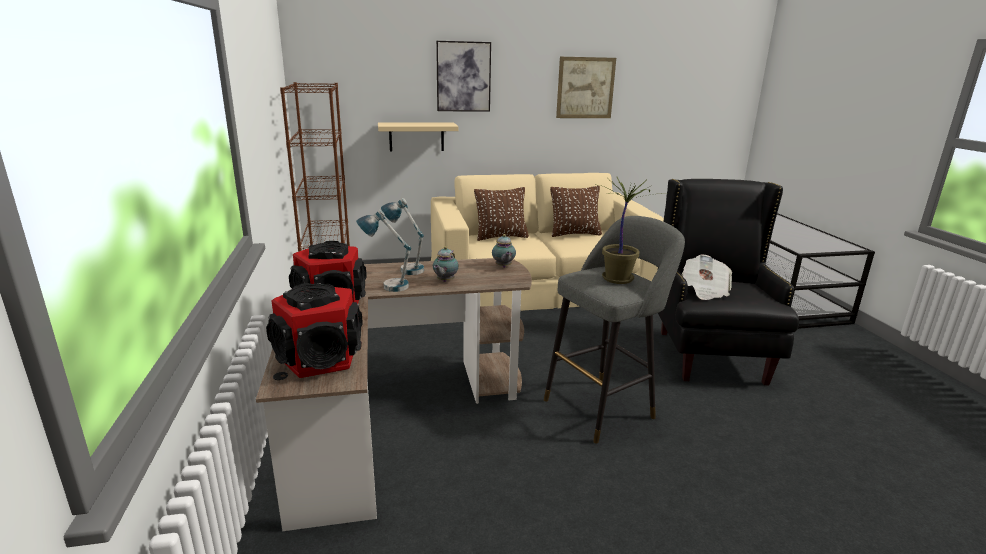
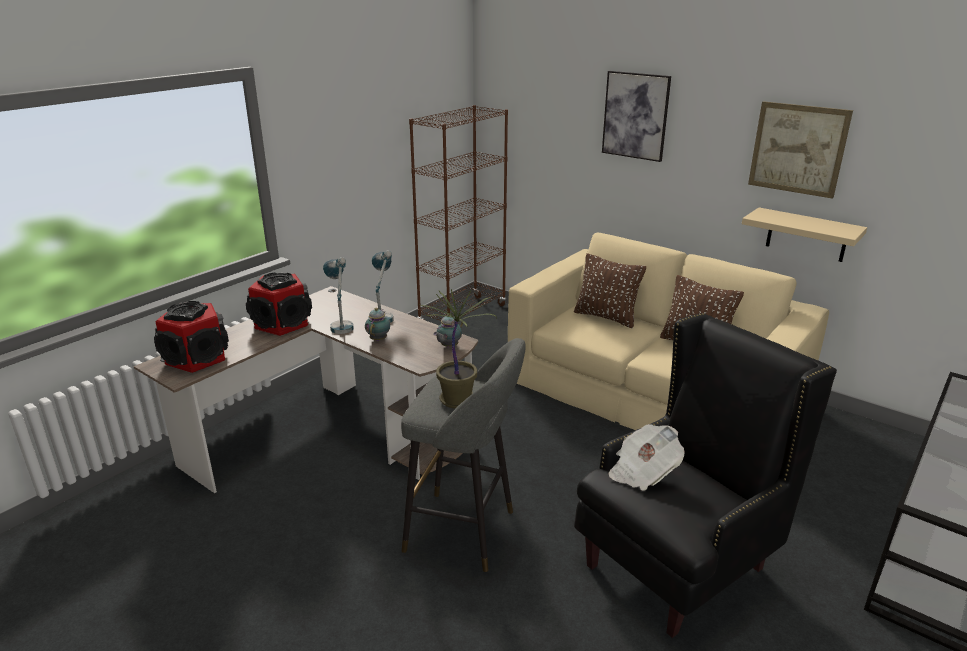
camera: 50 degrees right, 5 degrees up
(416, 136) = (580, 177): beige shelf -> beige shelf (806, 235)
(444, 281) = (379, 339): teapot -> teapot turned 120 degrees clockwise

